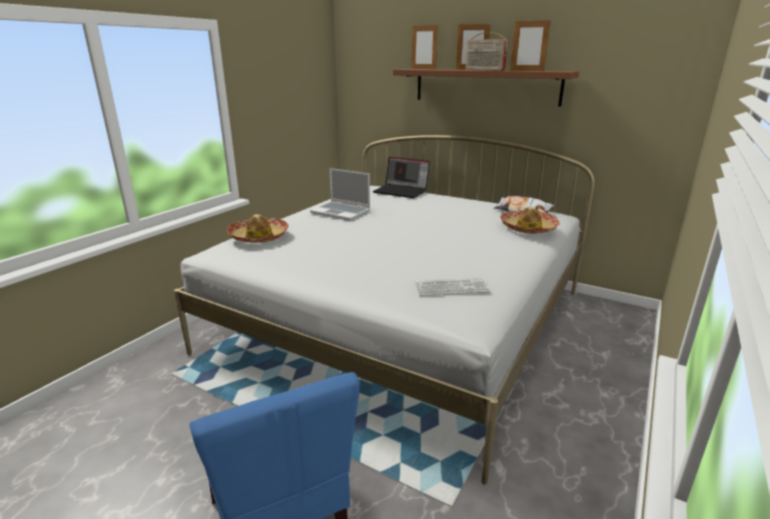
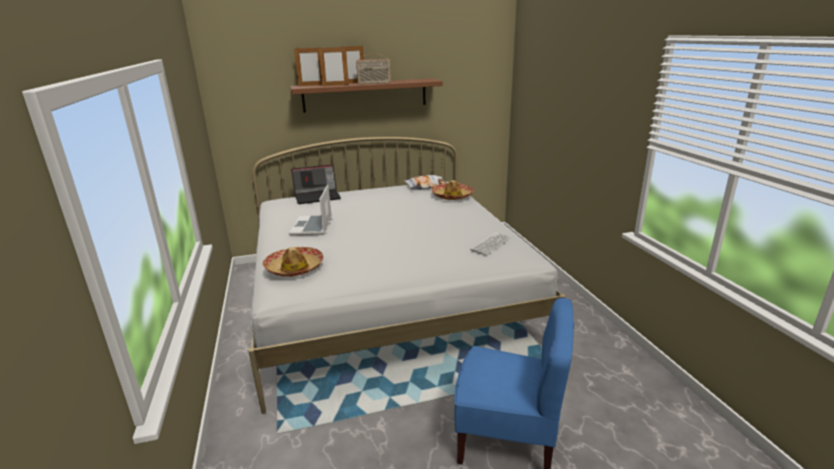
camera: 45 degrees left, 0 degrees up
(341, 212) = (312, 227): laptop -> laptop turned 105 degrees clockwise
(527, 70) = (408, 81): picture frame -> picture frame (335, 85)

